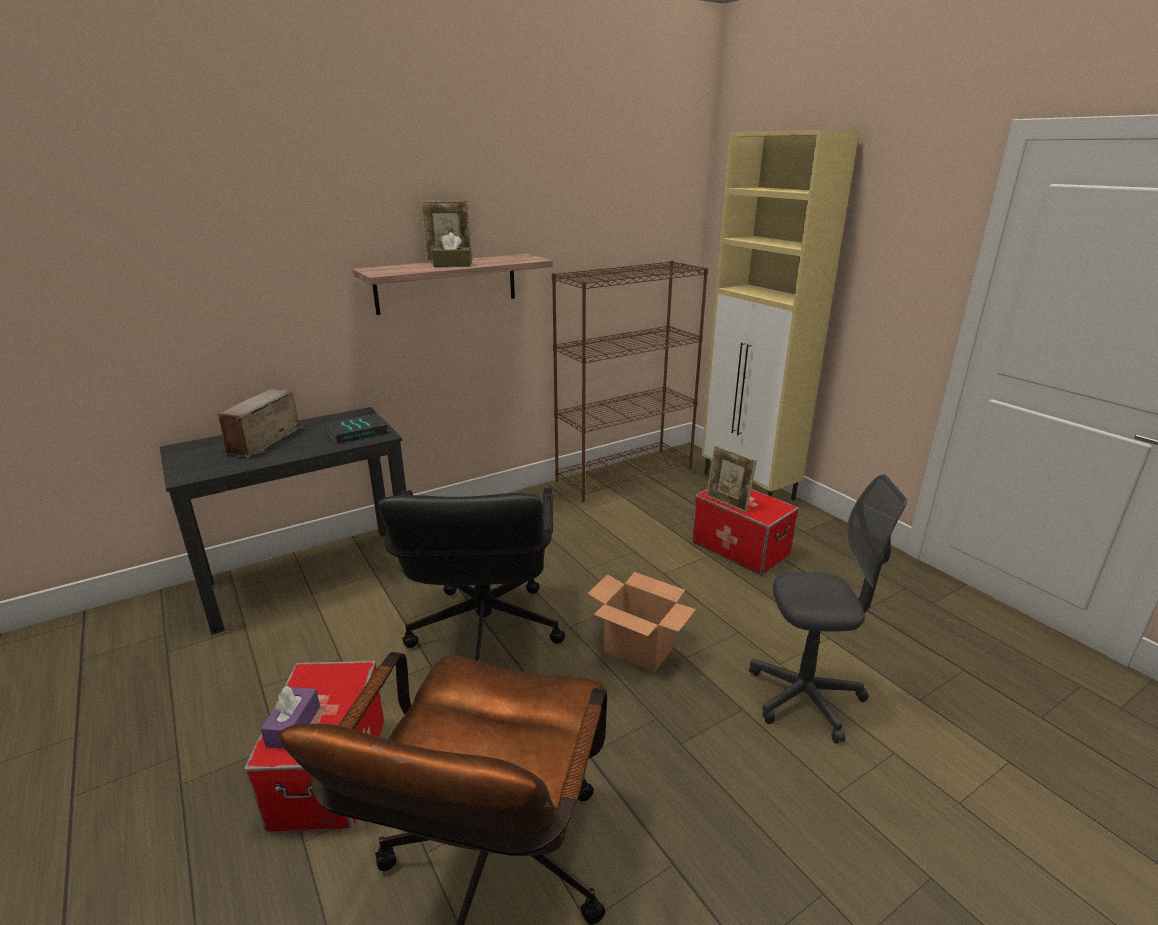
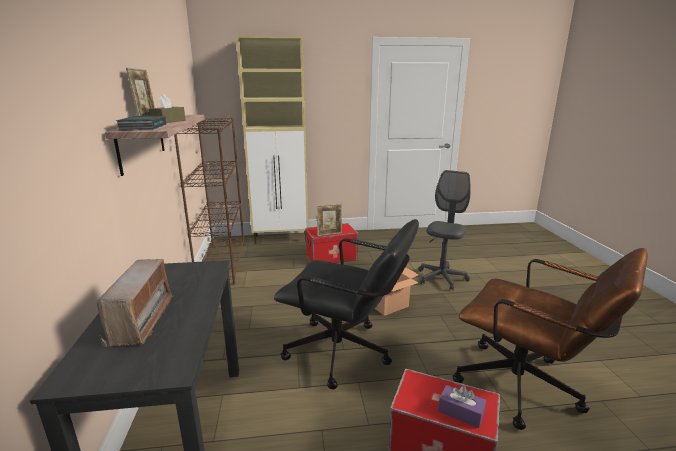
camera: 65 degrees left, 5 degrees down
(264, 442) = (142, 320): radio -> radio turned 135 degrees counterclockwise
(358, 432) = (192, 274): book -> book (142, 127)

